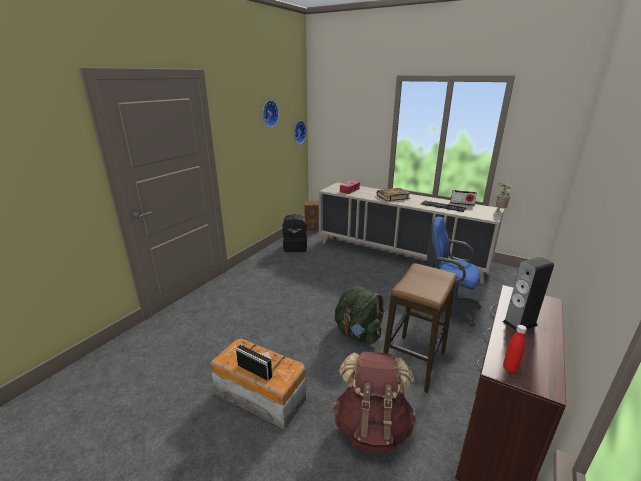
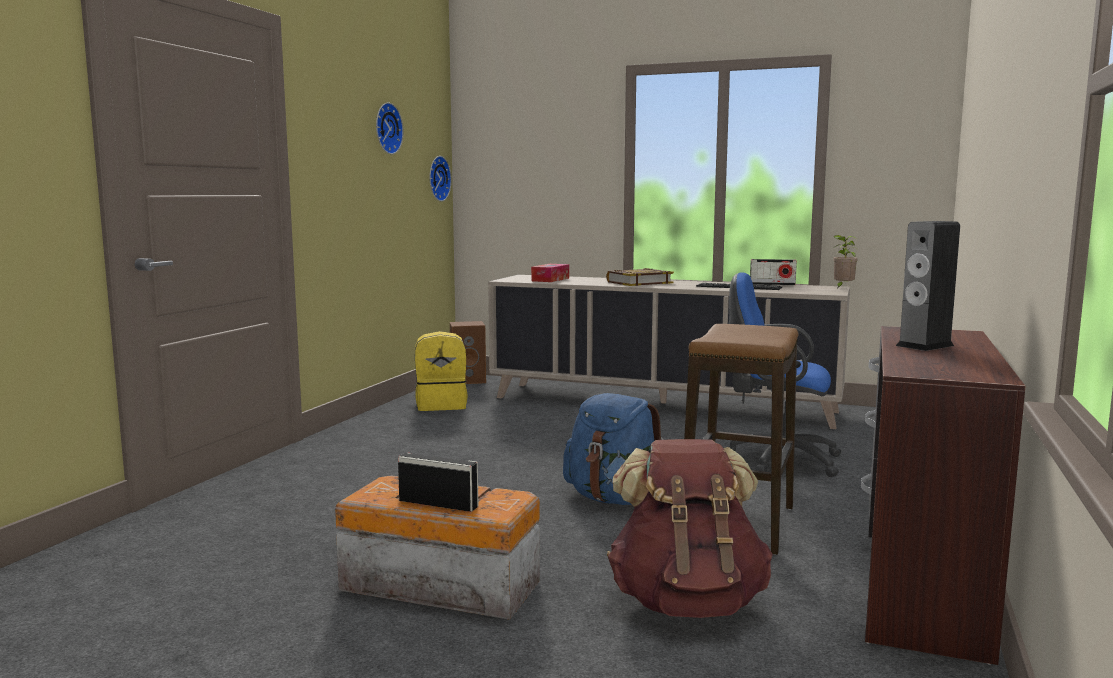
camera: 10 degrees left, 15 degrees down
(295, 247) = (442, 405): black backpack -> yellow backpack
(357, 334) = (615, 499): green backpack -> blue backpack
(510, 368) = (926, 370): red bottle -> none

